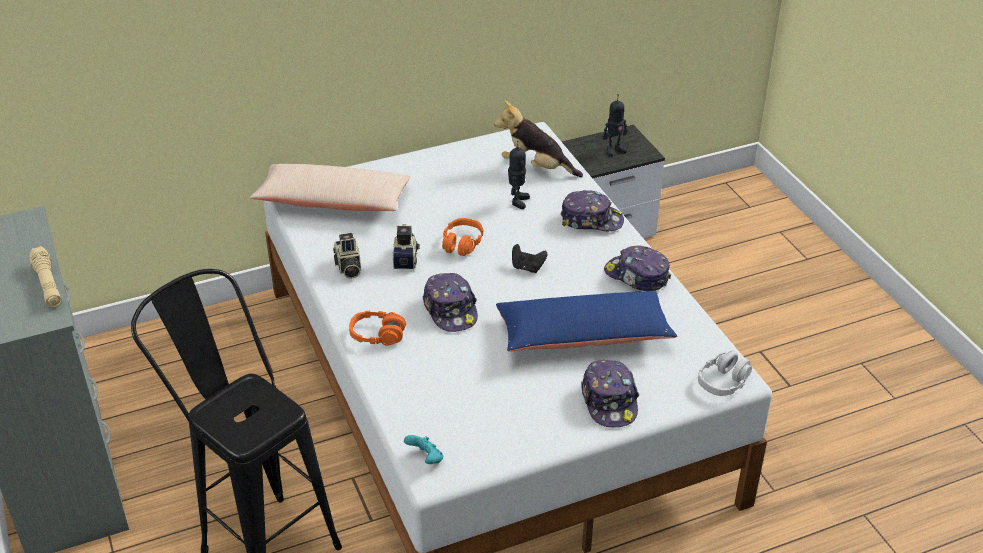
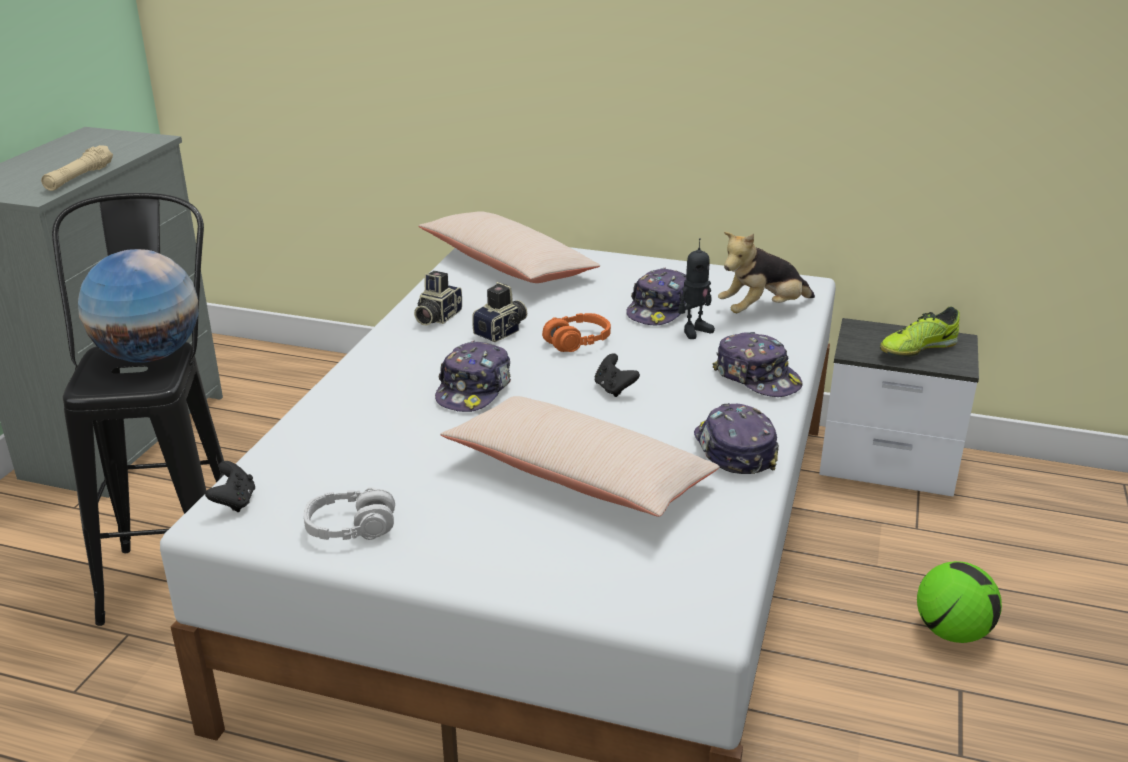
camera: 40 degrees right, 10 degrees down
(244, 397) = (149, 355): none -> globe
(377, 335) = (371, 379): orange headphones -> none
(426, 458) = (234, 502): turquoise game controller -> black game controller
(536, 167) = (762, 311): plush toy -> plush toy turned 90 degrees counterclockwise
(583, 335) = (578, 476): blue pillow -> beige pillow
(609, 401) = (506, 554): cap -> cap (661, 309)
(614, 150) = (917, 349): toy robot -> shoe
(723, 381) = (684, 612): grey headphones -> grey headphones (351, 528)
(728, 321) = (952, 632): none -> football

